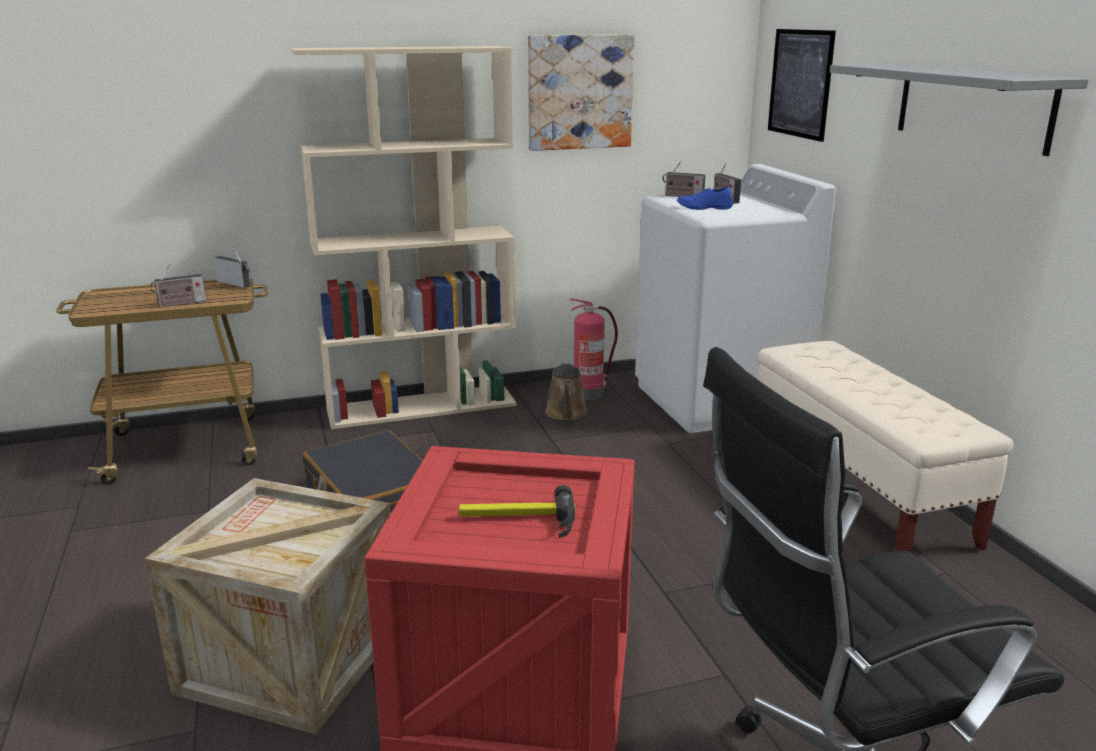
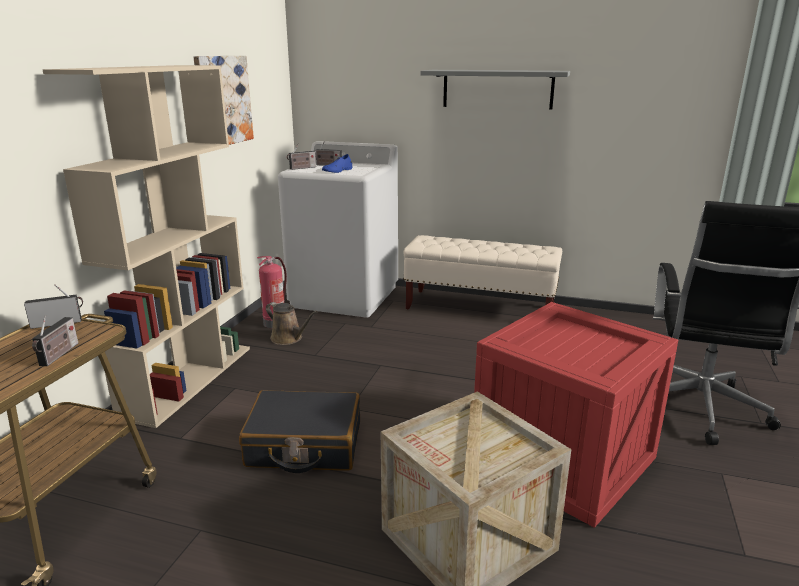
camera: 55 degrees left, 0 degrees up
(517, 520) = (587, 347): hammer -> none
(800, 83) = (345, 86): picture -> none

